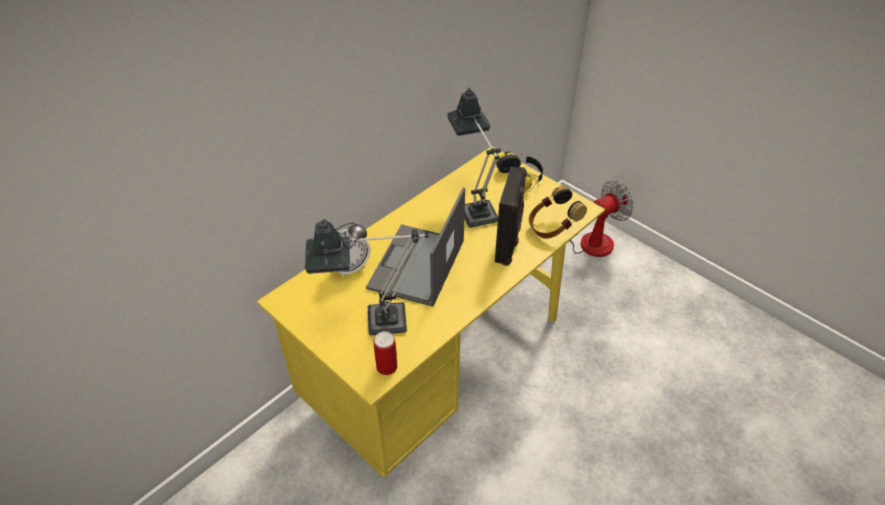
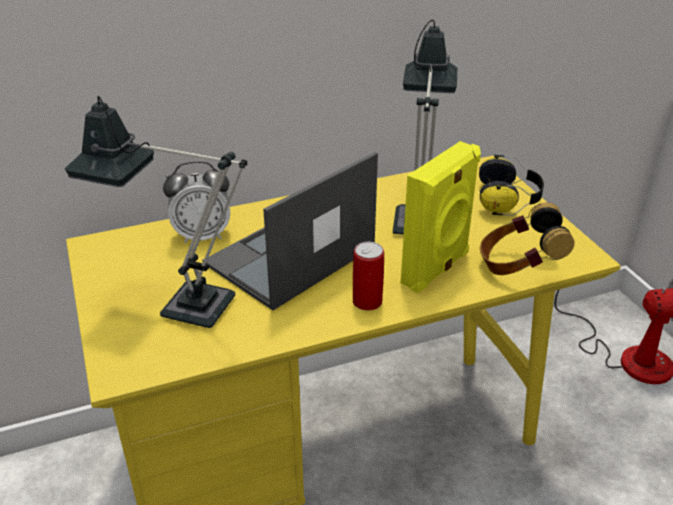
camera: 25 degrees right, 10 degrees down
(386, 366) = (151, 362): can -> can (367, 301)
(509, 245) = (437, 269): black speaker -> yellow speaker

